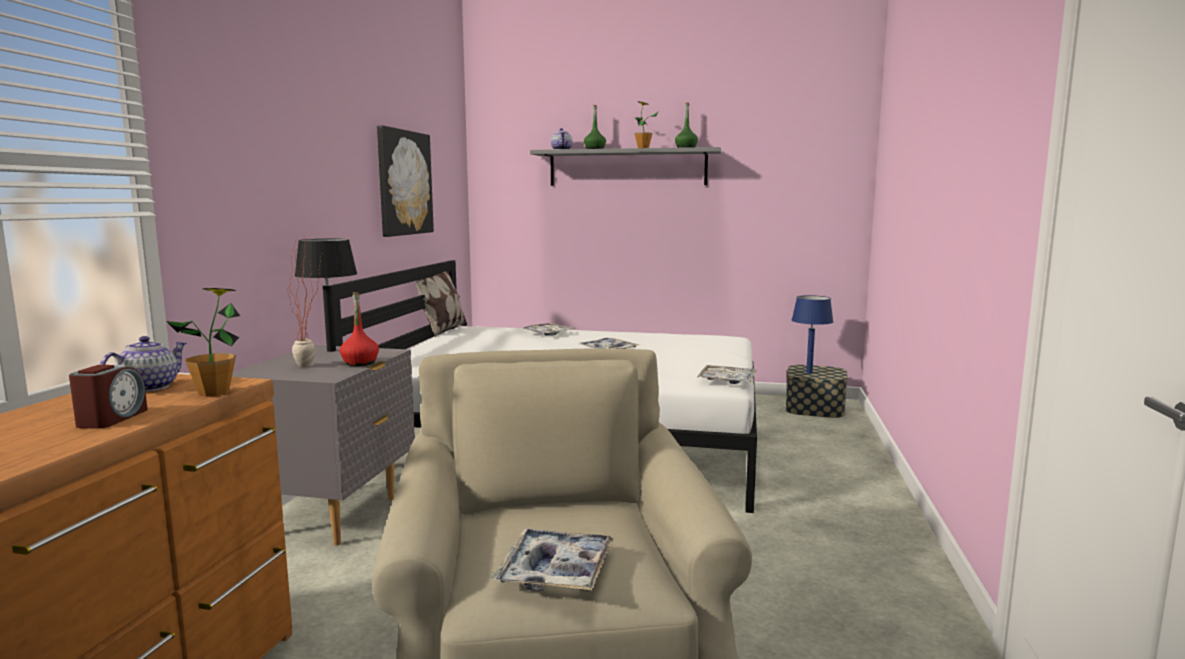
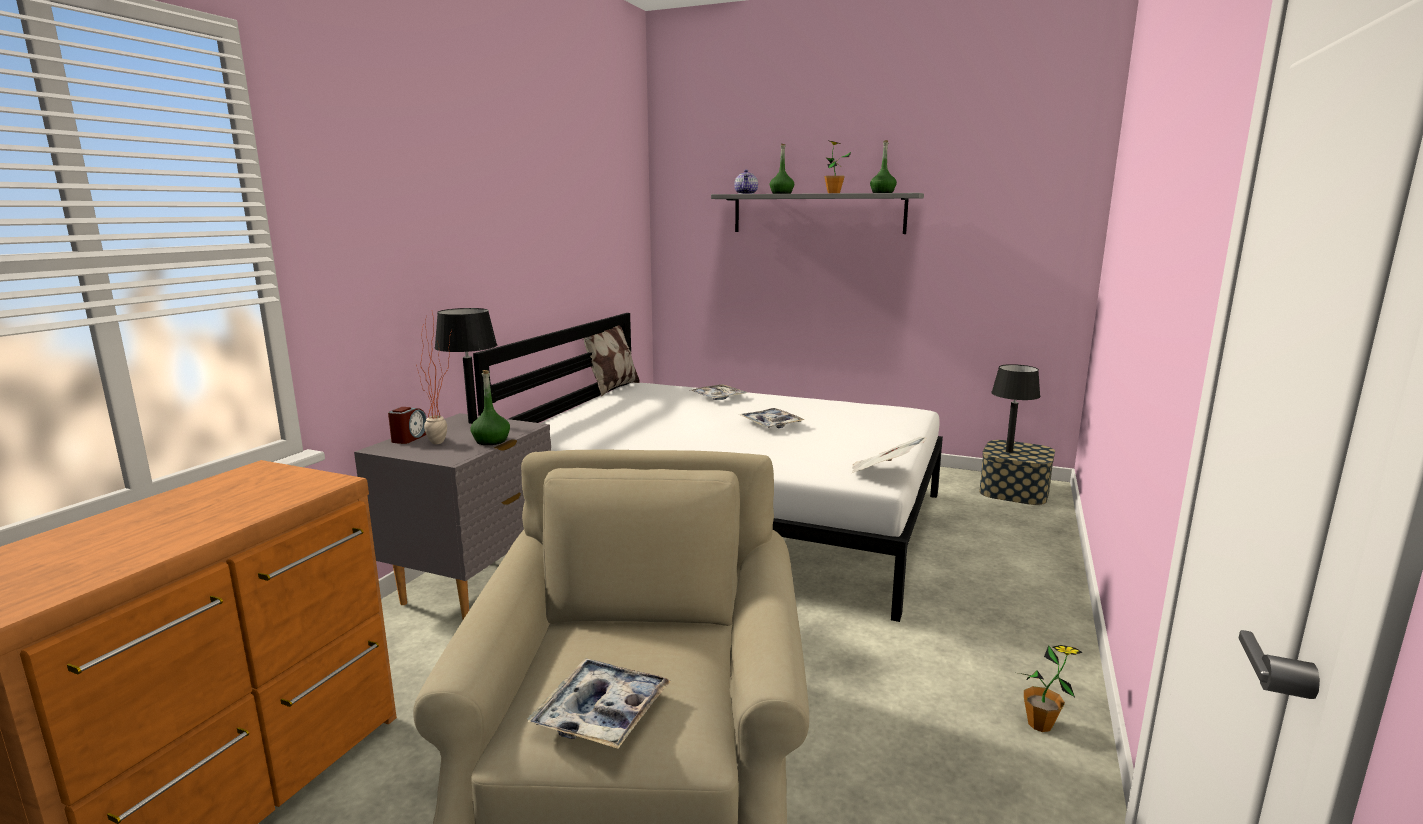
camera: 10 degrees right, 5 degrees up
(111, 419) = (194, 526): alarm clock -> alarm clock (409, 438)
(149, 387) = (250, 483): teapot -> none
(214, 393) = (302, 495): potted plant -> potted plant (1040, 724)
(360, 363) = (491, 441): red bottle -> green bottle
(404, 183) = (570, 236): picture -> none
(727, 381) = (884, 473): tray -> newspaper
(809, 372) = (1009, 451): blue table lamp -> black table lamp

